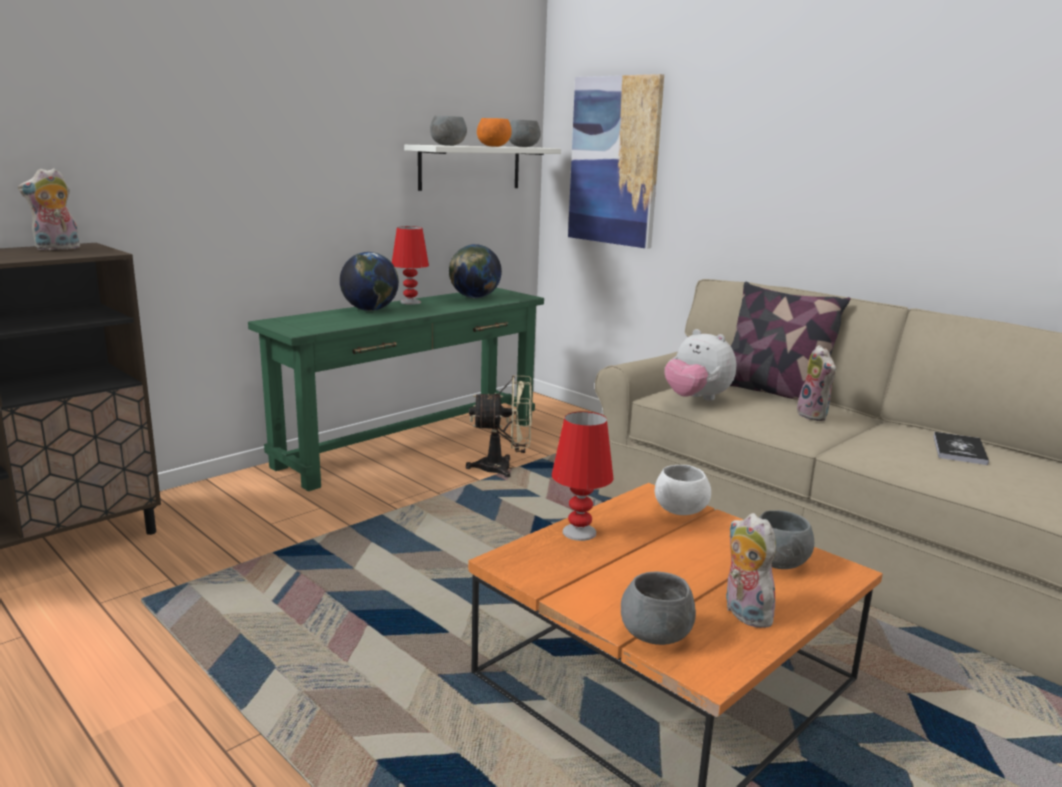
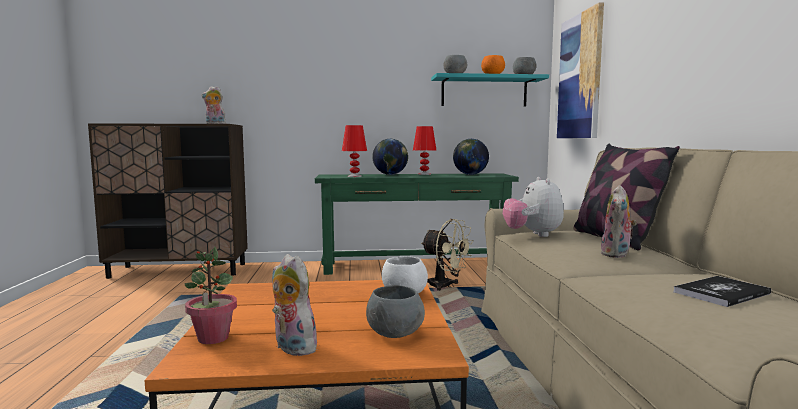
camera: 40 degrees right, 10 degrees down
(470, 167) = (484, 92): white shelf -> turquoise shelf
(579, 532) = (313, 288): red table lamp -> red table lamp (354, 176)
(656, 635) = (213, 338): grey bowl -> potted plant
(743, 613) = (291, 348): plush toy -> plush toy turned 60 degrees counterclockwise

